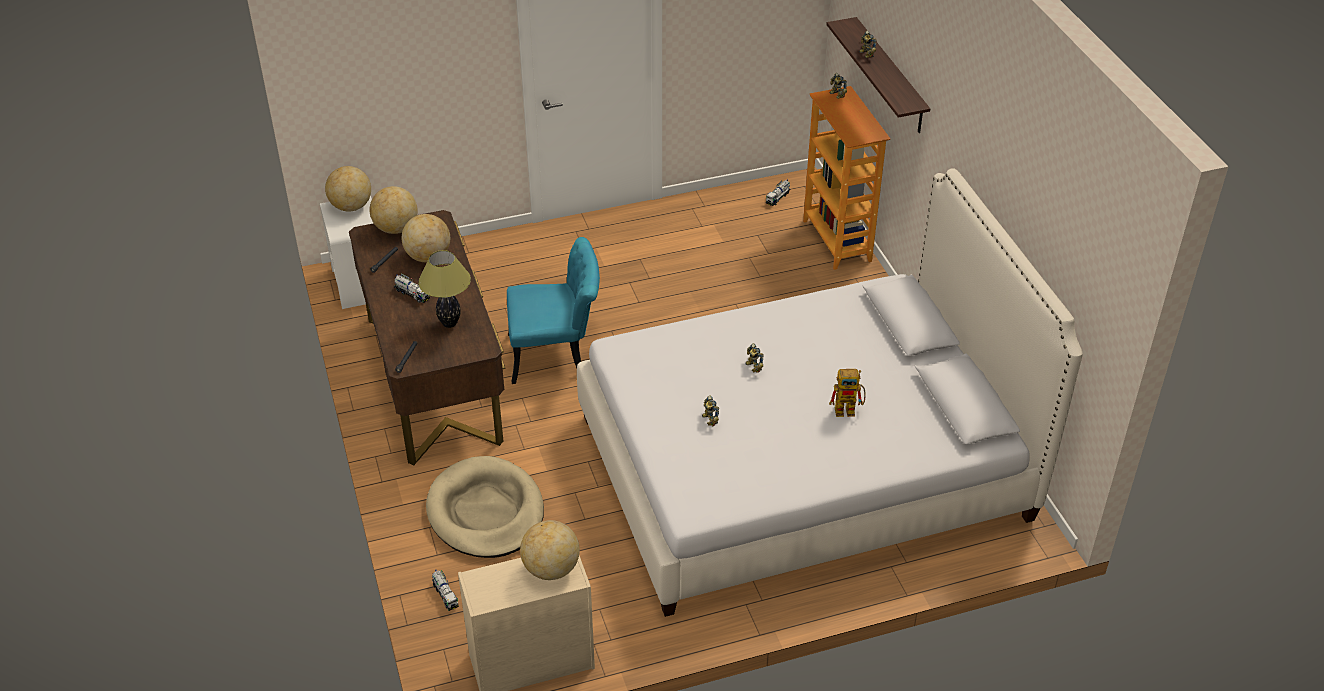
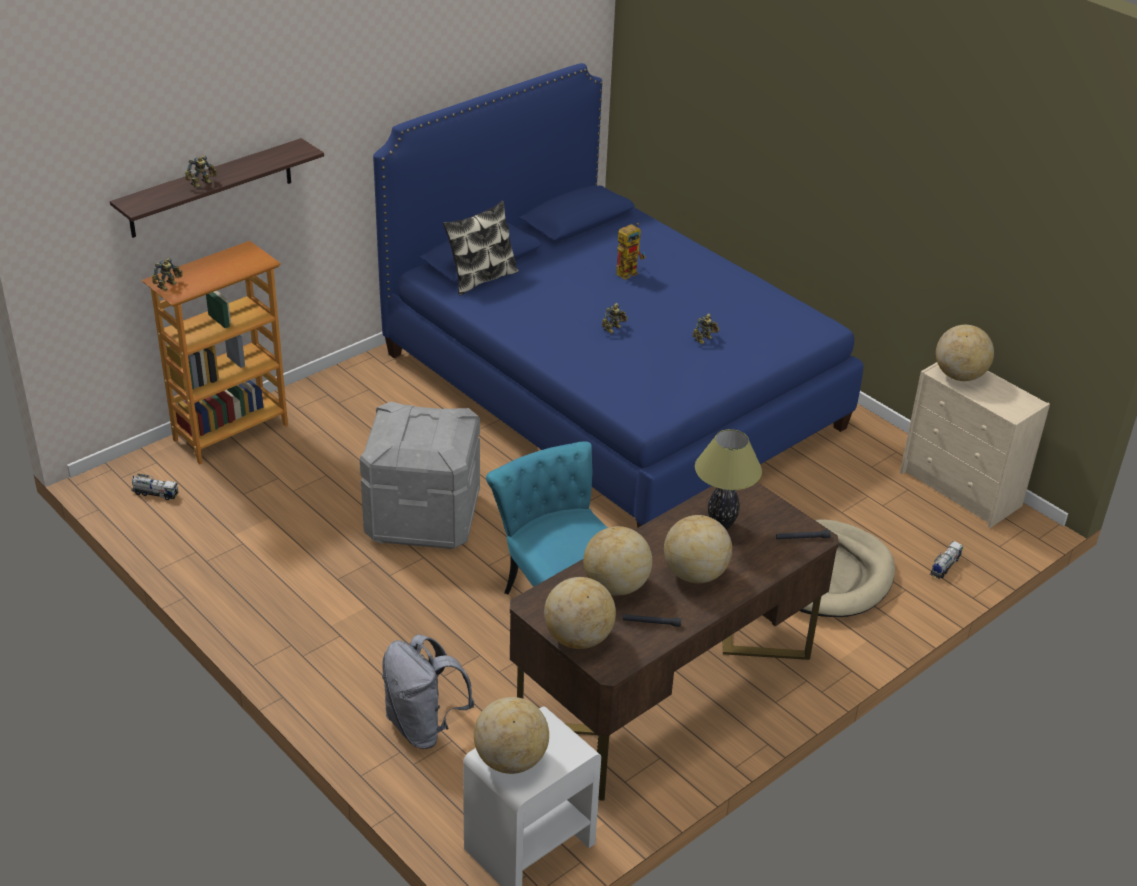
camera: 115 degrees left, 5 degrees down
(412, 294) = (694, 574): toy truck -> globe
(481, 266) = (424, 726): none -> grey backpack
(684, 312) = (422, 517): none -> grey storage box
(803, 467) = (609, 390): white bed -> blue bed
(849, 410) = (629, 271): toy robot -> toy robot turned 75 degrees clockwise
(874, 313) = (481, 278): none -> pillow

